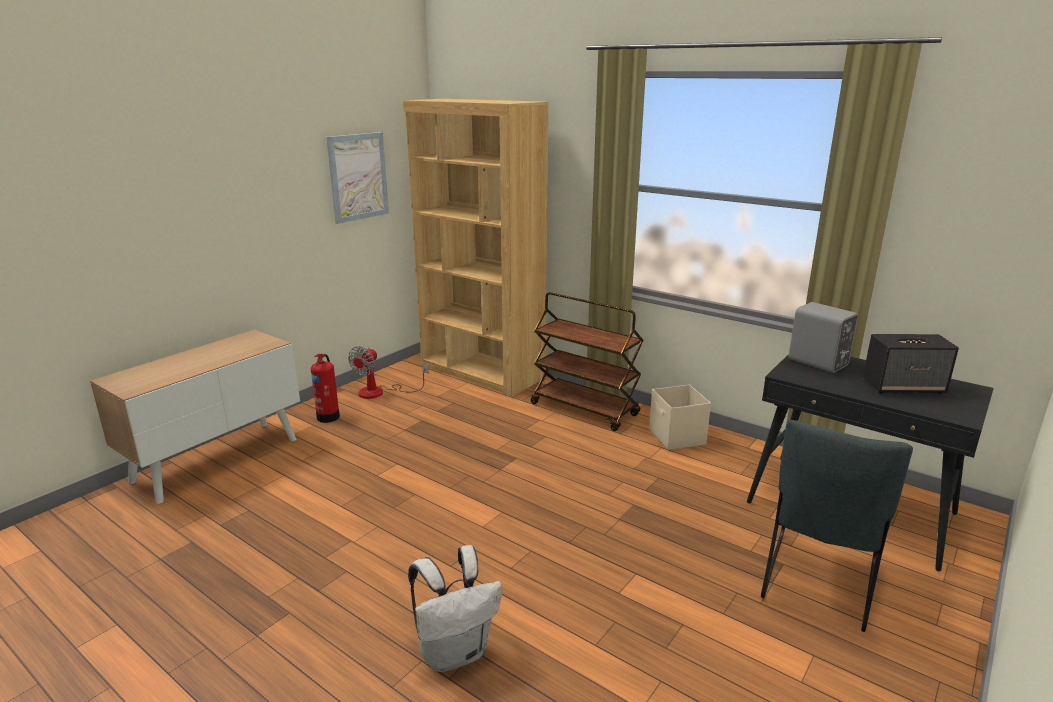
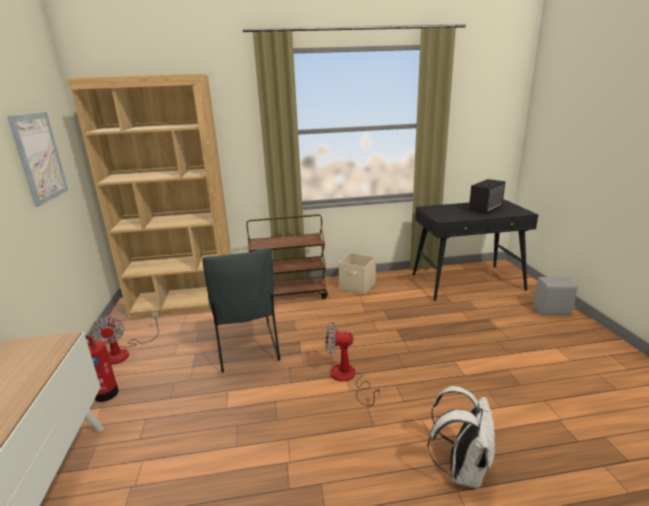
camera: 45 degrees left, 0 degrees up
(499, 516) = (348, 378): none -> fan
(817, 585) = (510, 319): grey chair -> grey chair (247, 350)
(818, 363) = (441, 211): grey speaker -> grey speaker (552, 311)

